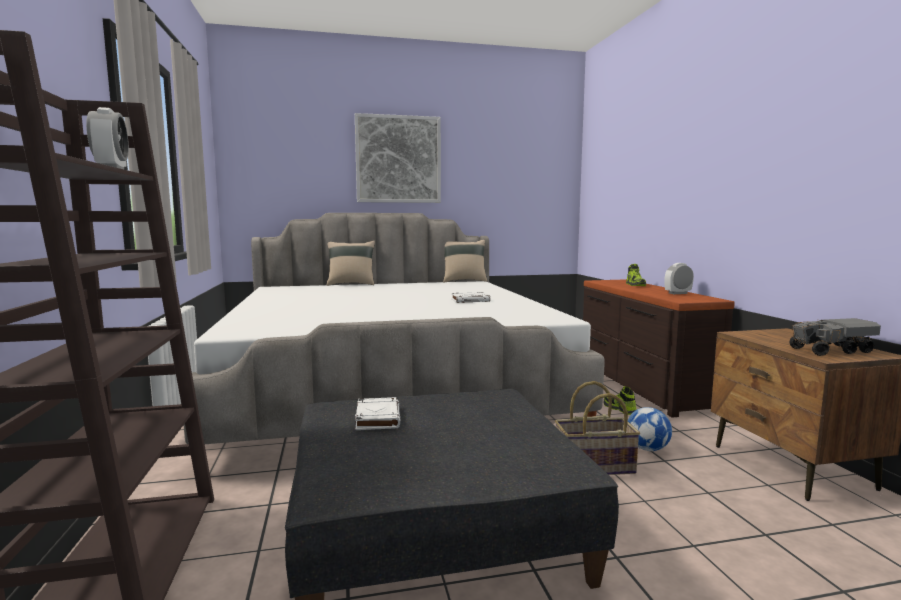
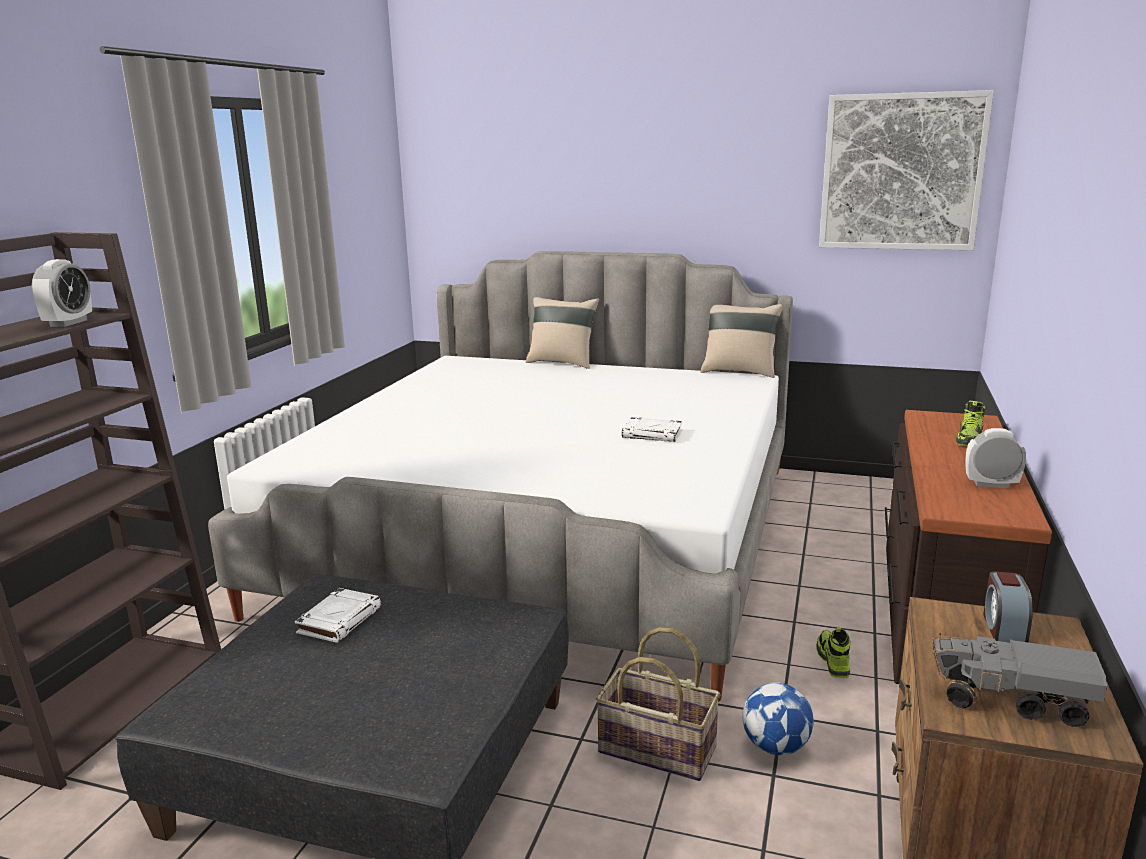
camera: 30 degrees right, 10 degrees up
(398, 159) = (651, 163): picture -> picture (901, 172)
(772, 334) = (1003, 627): none -> alarm clock

